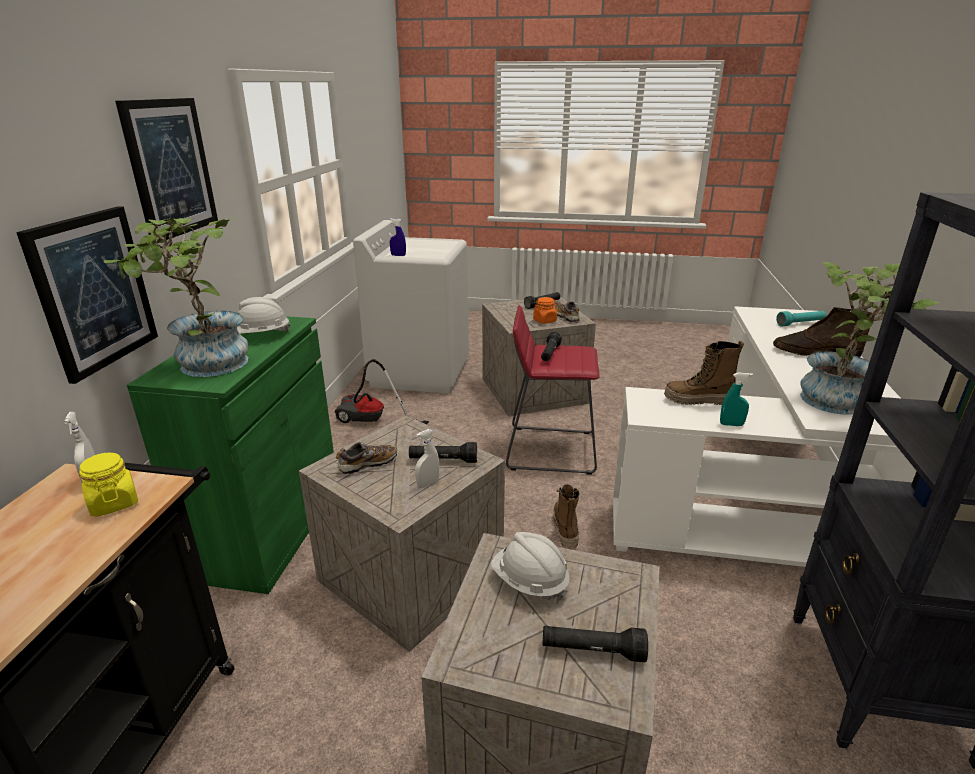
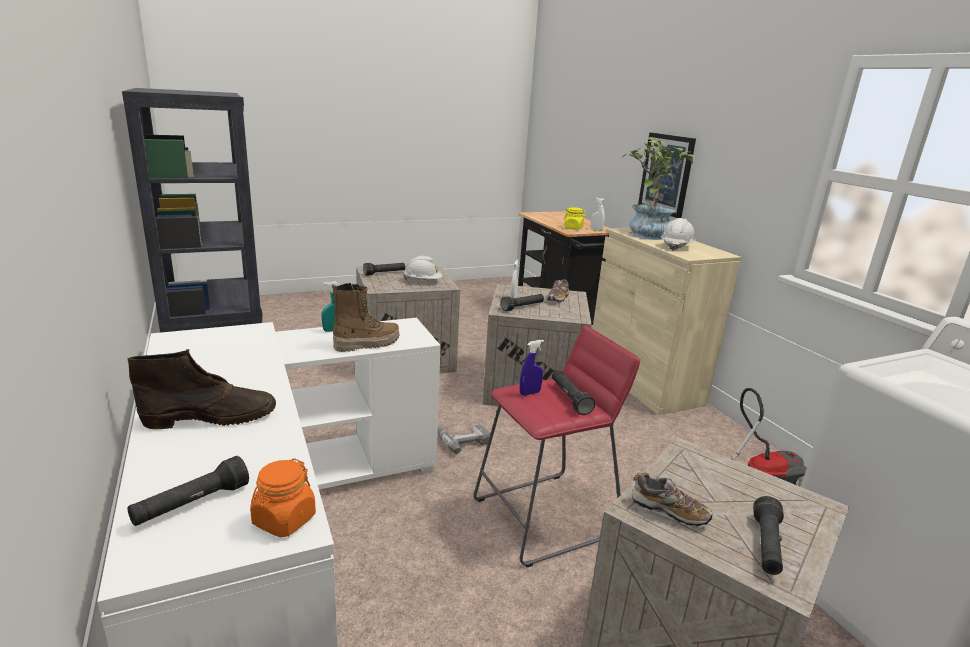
camera: 145 degrees right, 5 degrees down
(170, 168) = (740, 127): picture -> none
(270, 530) = (643, 382): green cabinet -> beige cabinet
(398, 255) = (919, 358): blue spray bottle -> blue spray bottle (530, 393)
(545, 321) = (682, 486): orange jar -> orange jar (284, 520)
(565, 529) = (461, 439): boot -> power drill
(800, 324) = (192, 504): turquoise flashlight -> black flashlight
(841, 400) = (220, 352): potted plant -> none

